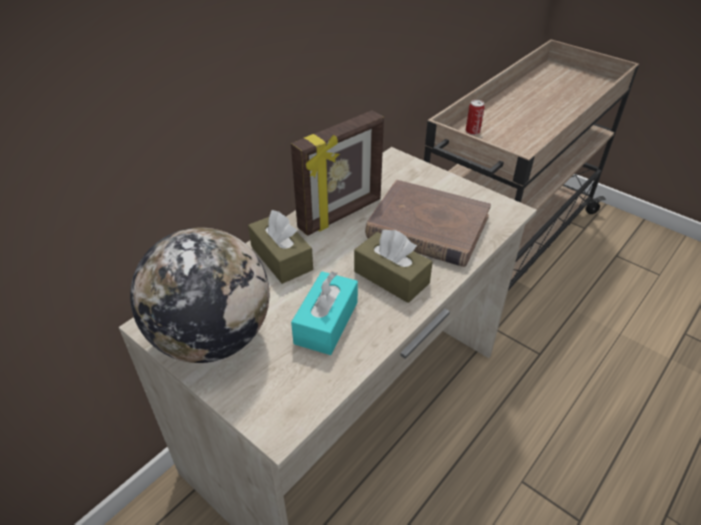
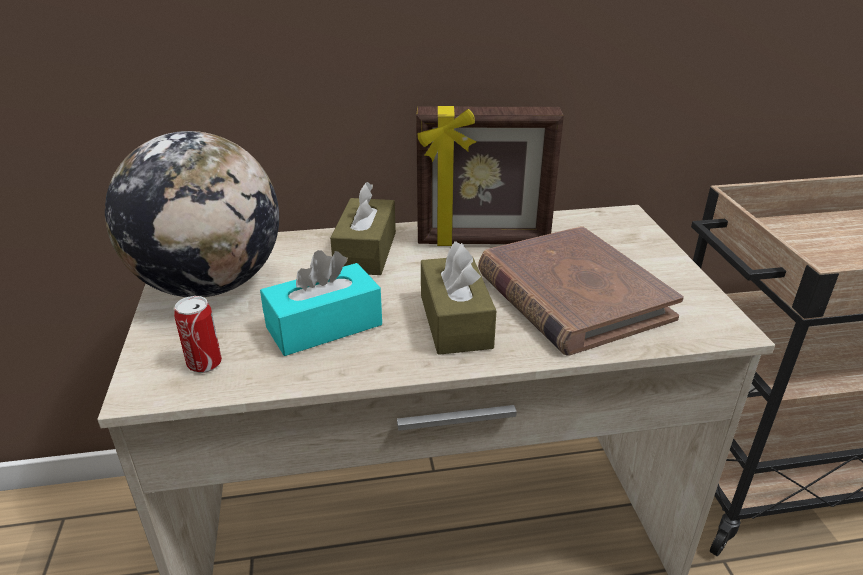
camera: 40 degrees right, 10 degrees down
(472, 131) = (792, 231): can -> can (204, 363)

